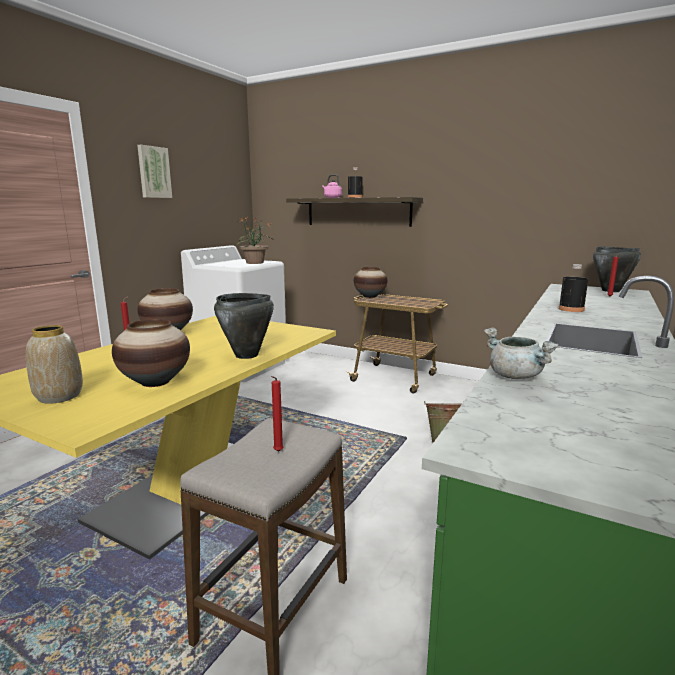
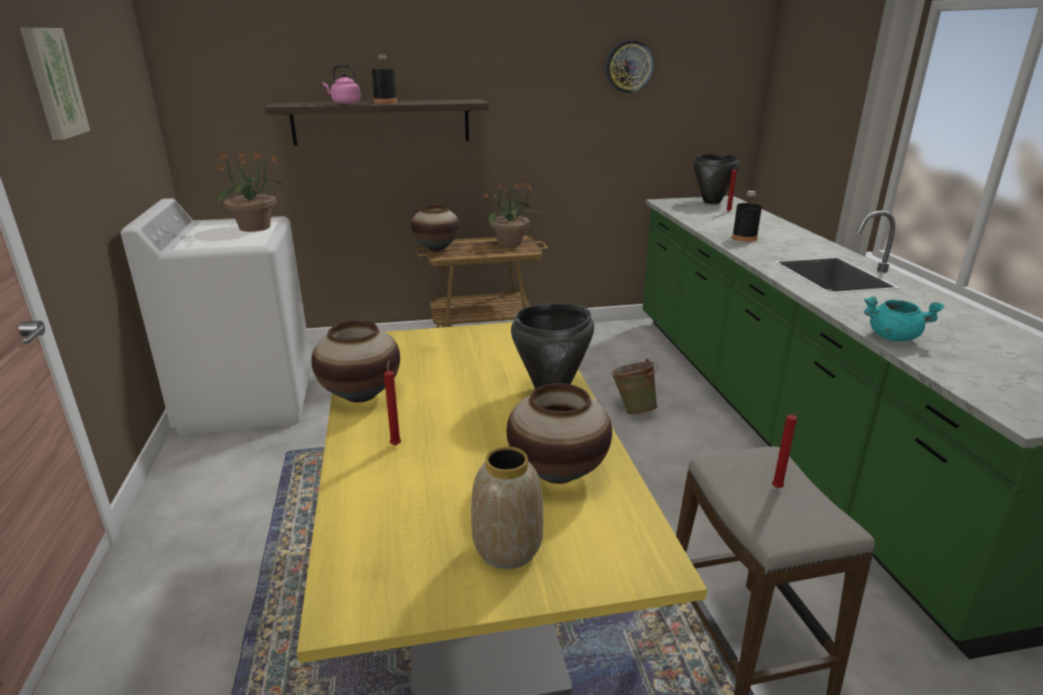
camera: 40 degrees left, 10 degrees up
(422, 301) = (510, 243): none -> potted plant
(516, 376) = (893, 337): grey cooking pot -> turquoise cooking pot
(543, 171) = (629, 66): none -> wall clock

